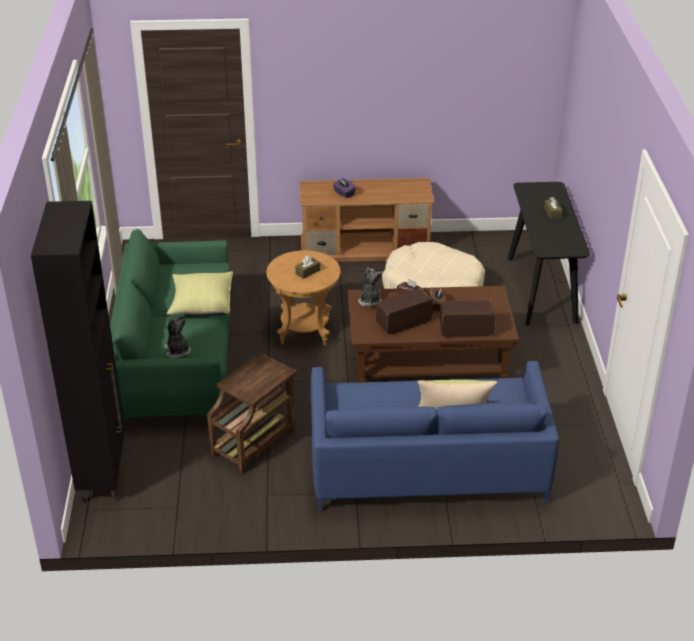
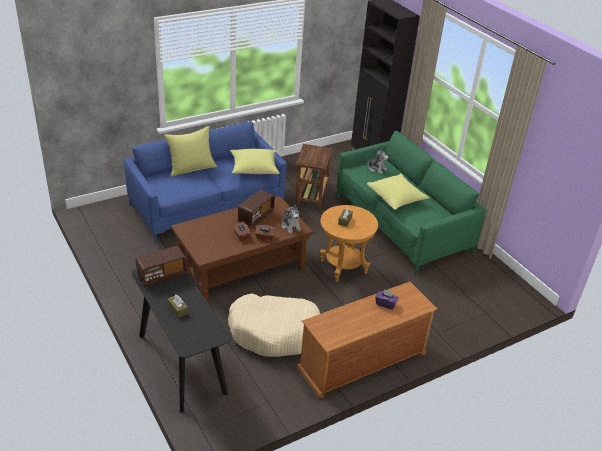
camera: 150 degrees right, 0 degrees up
(357, 396) = (254, 170): none -> yellow pillow
(466, 330) = (210, 222): radio -> radio (162, 275)

